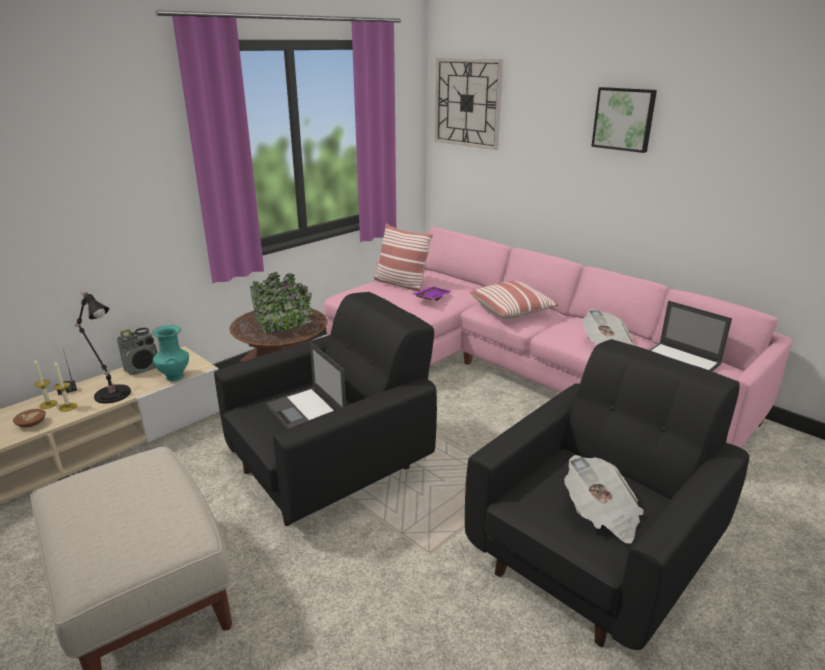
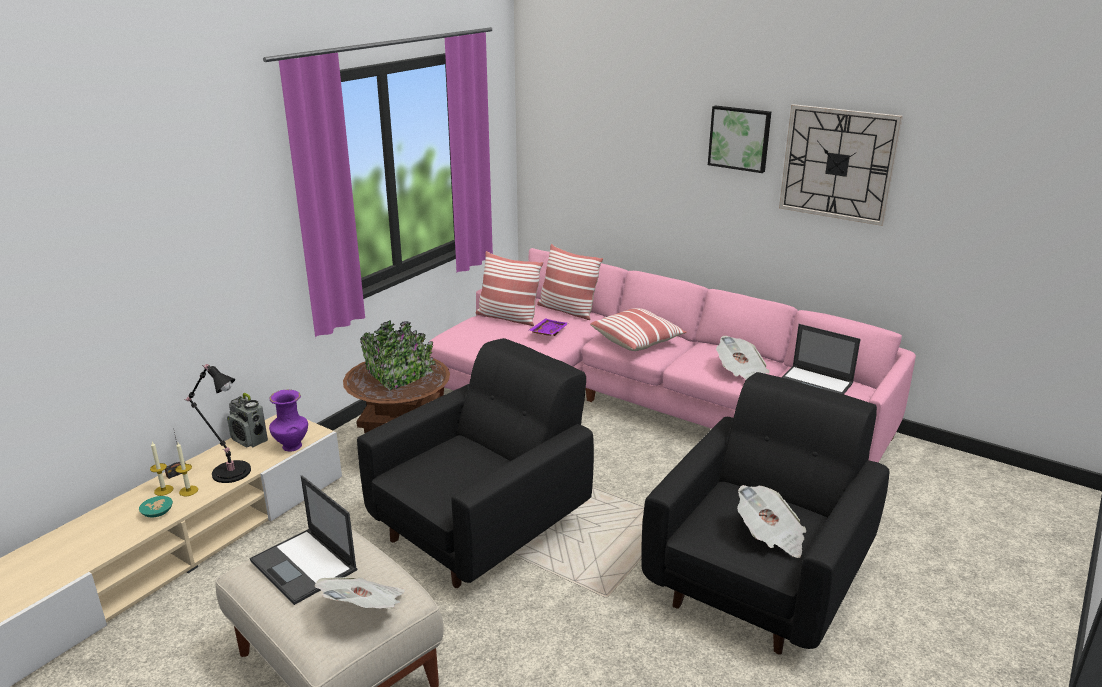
camera: 10 degrees left, 0 degrees up
(32, 423) = (158, 512): brown bowl -> turquoise bowl
(141, 543) = (365, 609): none -> newspaper
(142, 368) = (250, 440): radio -> radio turned 90 degrees clockwise
(174, 376) = (291, 446): turquoise vase -> purple vase
(306, 413) = (462, 471): laptop -> laptop (304, 566)
(456, 281) = (567, 310): none -> pillow
(467, 103) = (566, 113): wall clock -> wall clock (838, 164)

